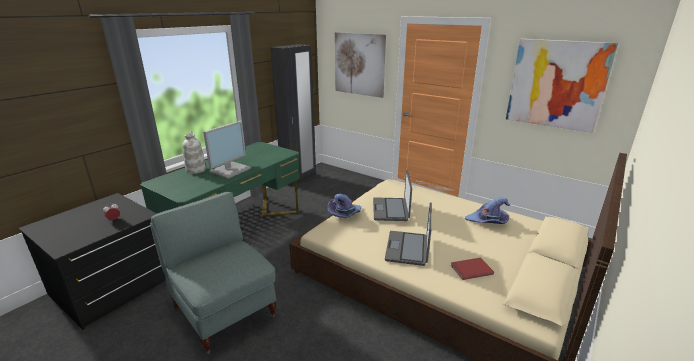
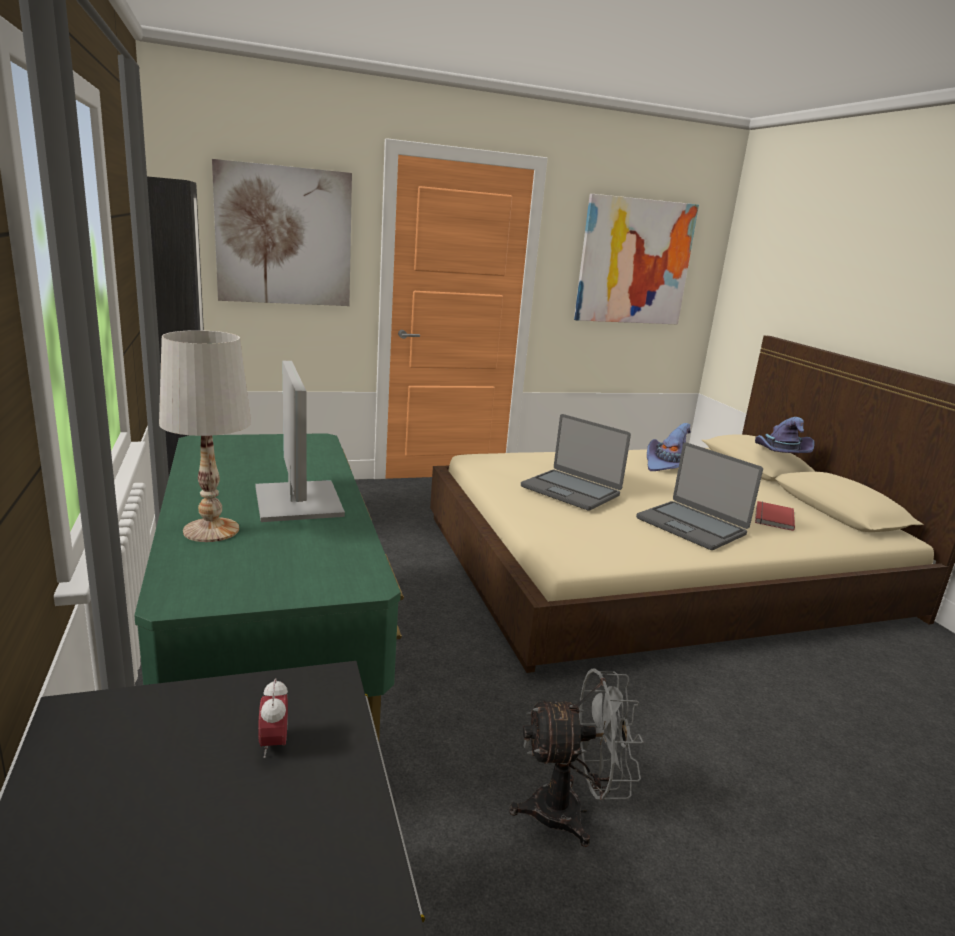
camera: 55 degrees left, 5 degrees down
(196, 170) = (210, 530): white vase -> white table lamp
(224, 311) = (570, 812): grey armchair -> grey fan
(345, 214) = (535, 521): purple hat -> purple hat (779, 454)

